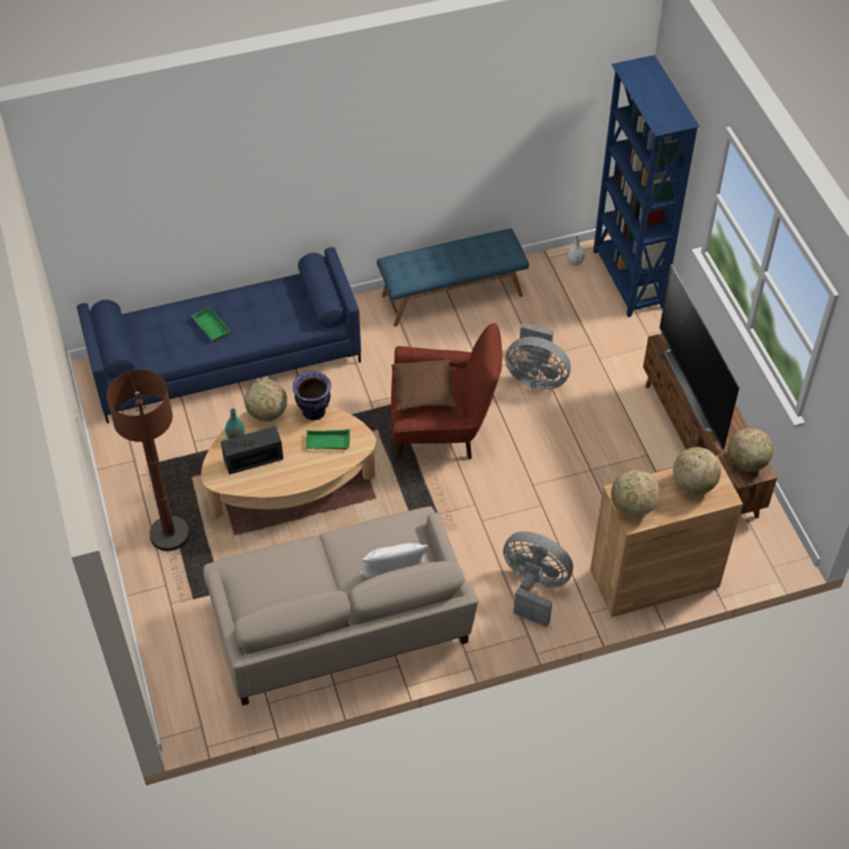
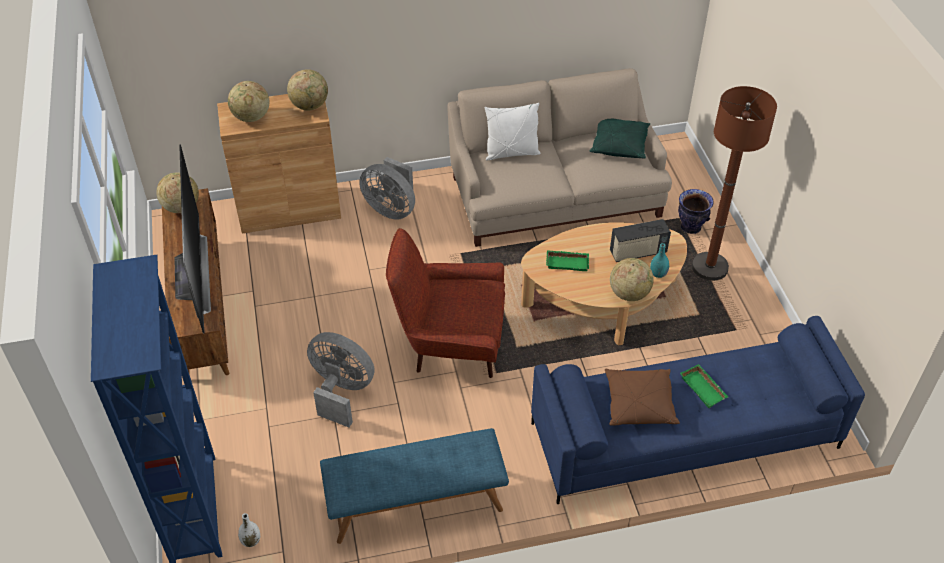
camera: 175 degrees left, 5 degrees down
(262, 598) = (619, 145): none -> green pillow
(313, 412) = (582, 292): vase -> vase (691, 227)
(424, 392) = (469, 302): brown pillow -> brown pillow (639, 404)

